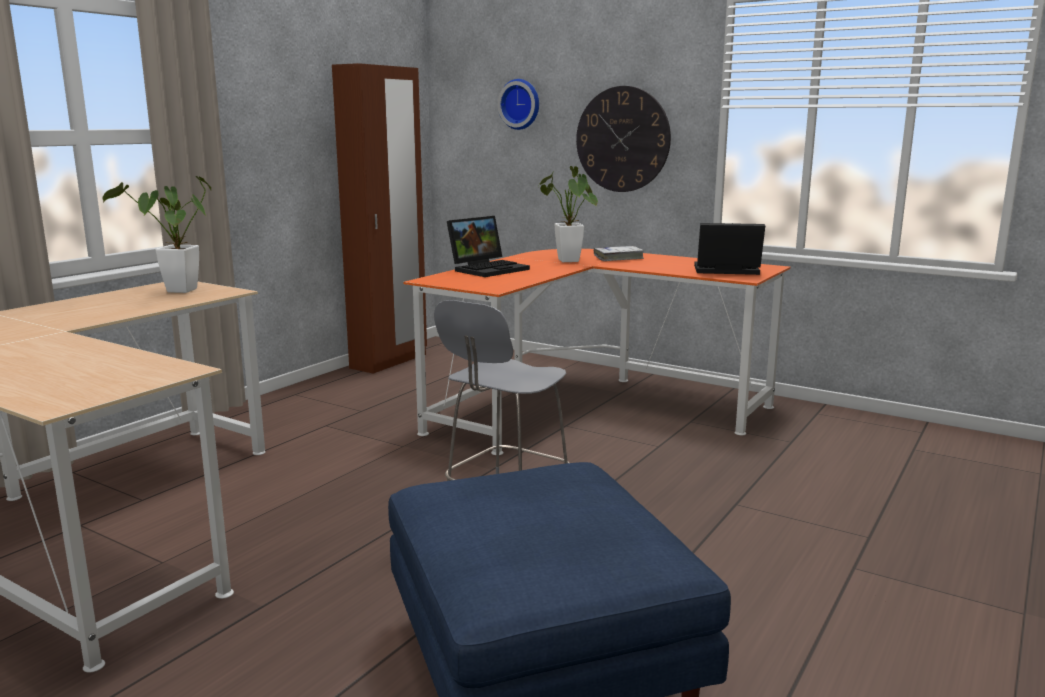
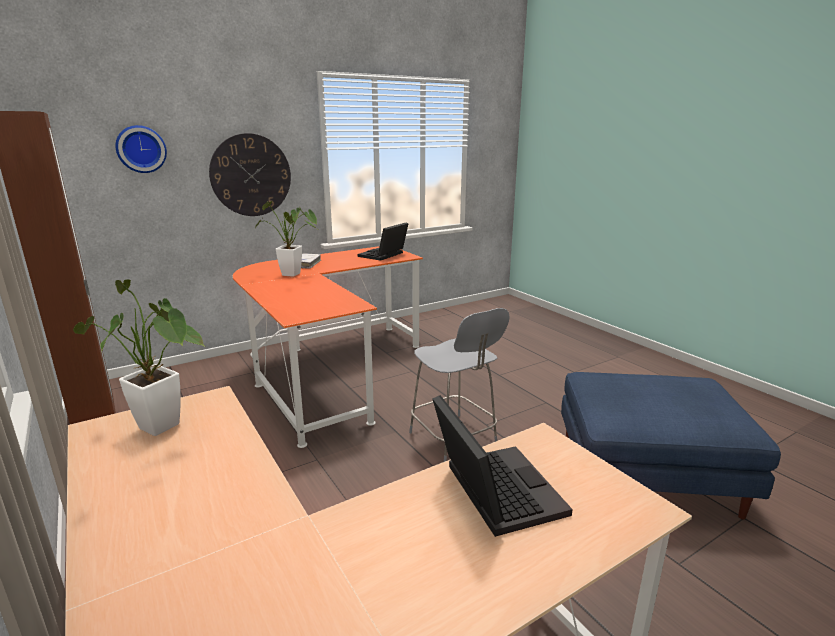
camera: 65 degrees left, 5 degrees up
(488, 269) = (282, 296): laptop -> laptop (492, 490)

